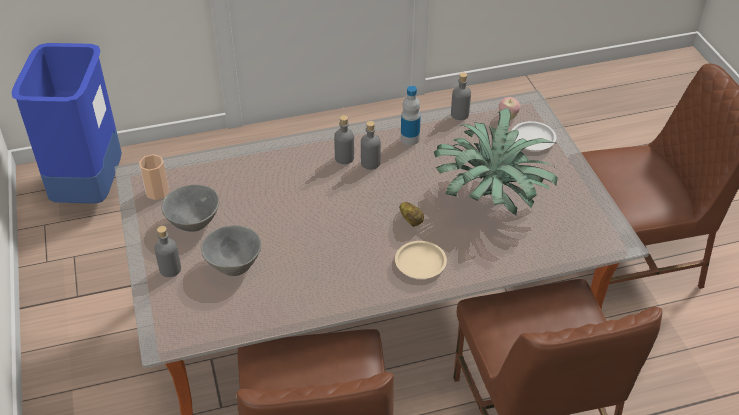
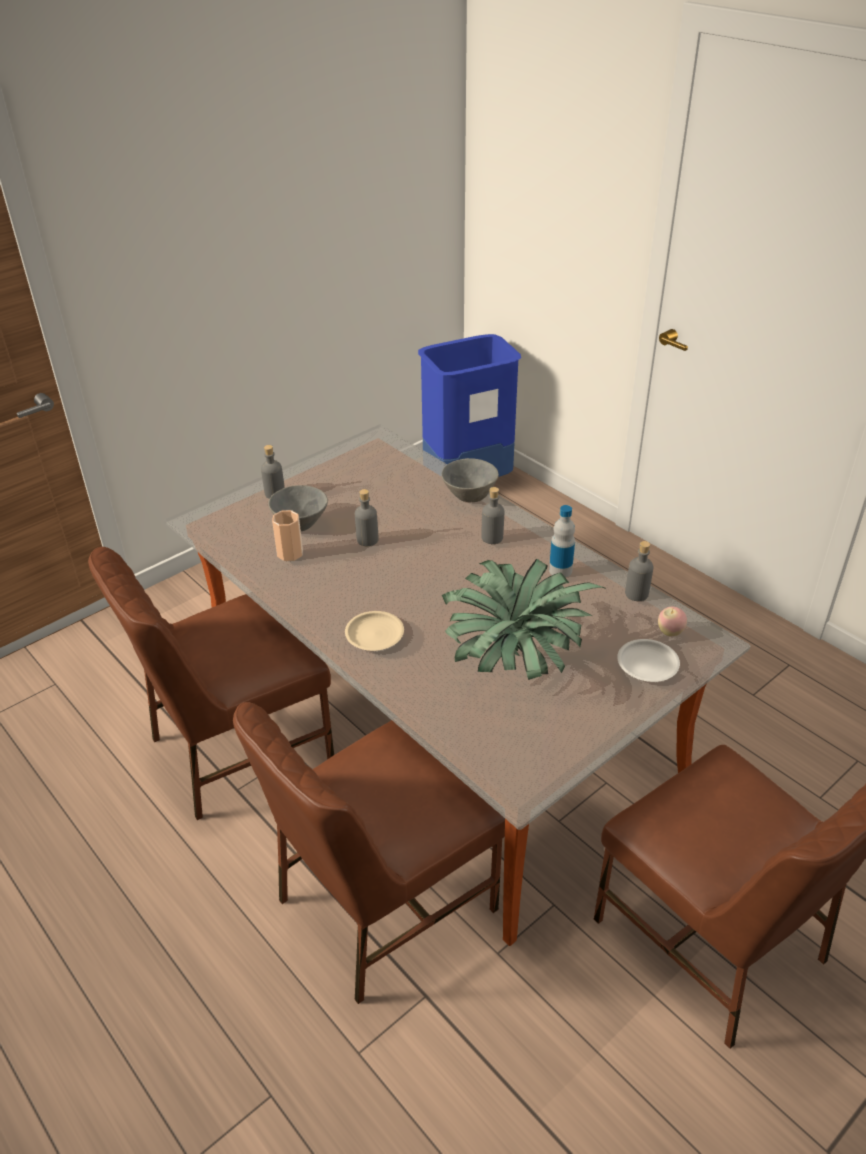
camera: 65 degrees right, 5 degrees down
(157, 192) = (362, 454): cup -> cup (290, 553)
(193, 222) = (338, 484): grey bowl -> grey bowl (469, 494)
(370, 163) = (498, 556): grey bottle -> grey bottle (367, 540)
(411, 220) = (433, 609): potato -> none

